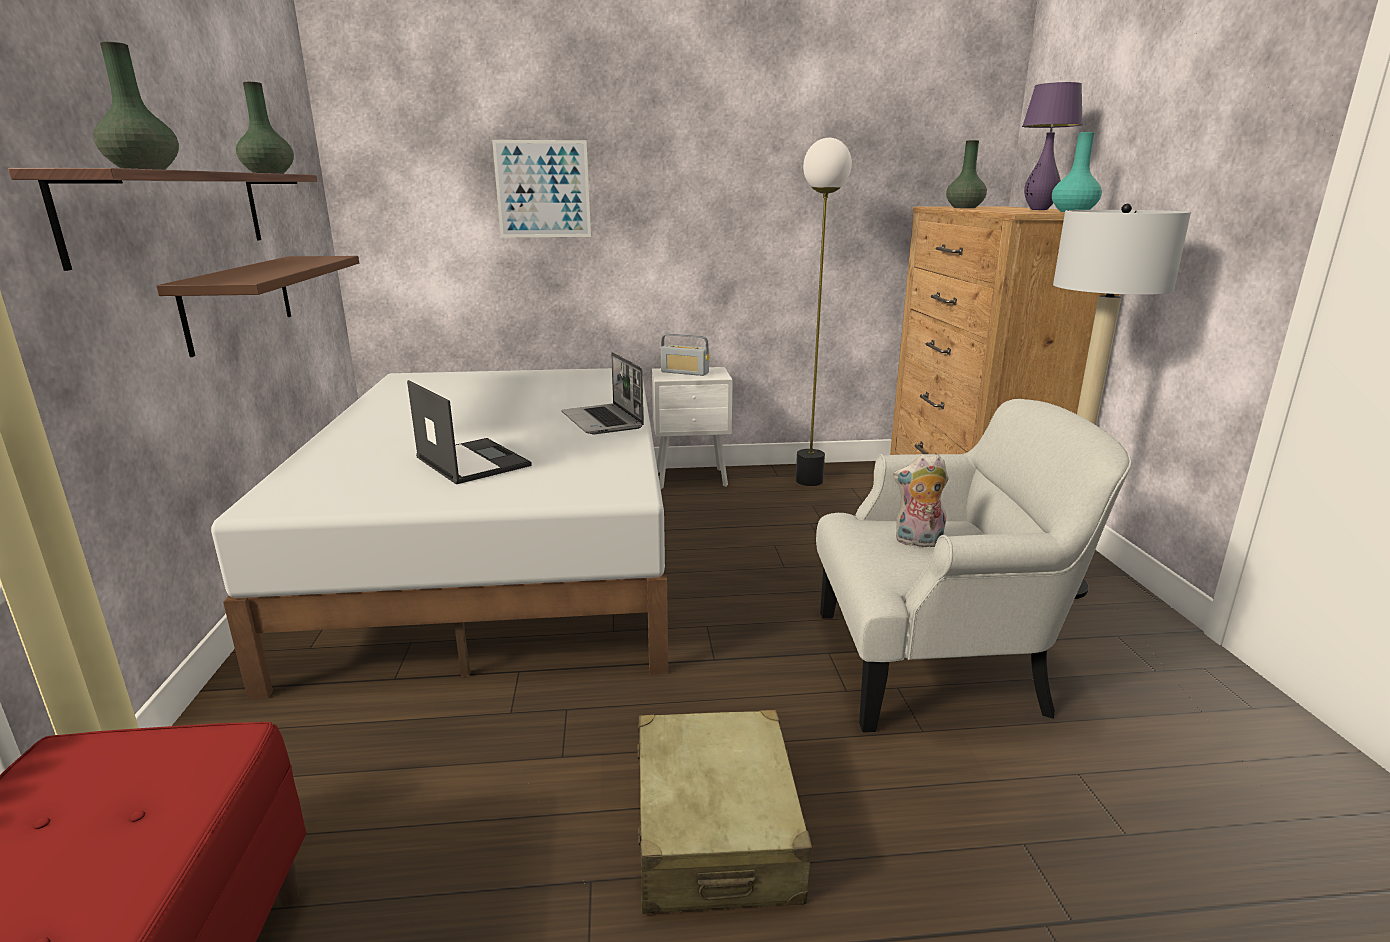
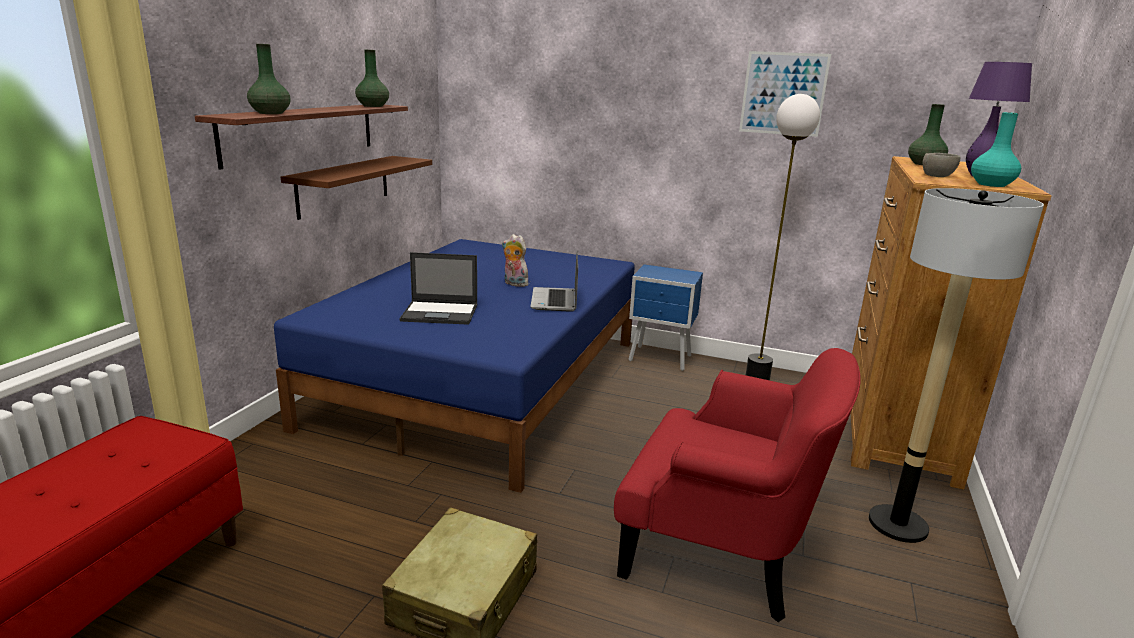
camera: 25 degrees right, 0 degrees up
(471, 461) = (441, 313): laptop -> laptop turned 105 degrees clockwise
(504, 553) = (484, 381): white bed -> blue bed
(543, 189) = (579, 118): picture -> picture (783, 94)
(685, 372) = (664, 272): radio -> none
(693, 480) = (661, 359): white nightstand -> blue nightstand
(918, 542) = (708, 446): plush toy -> plush toy (514, 284)
(935, 663) = (721, 550): white armchair -> red armchair
(1010, 210) = (937, 176): none -> grey bowl

